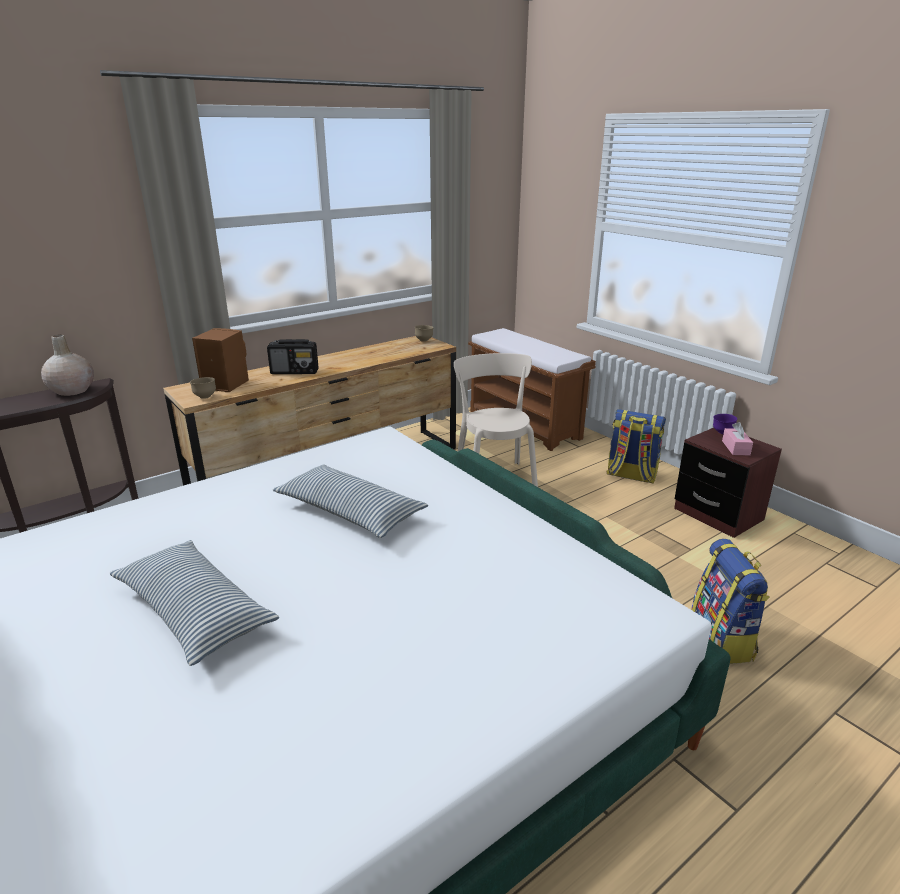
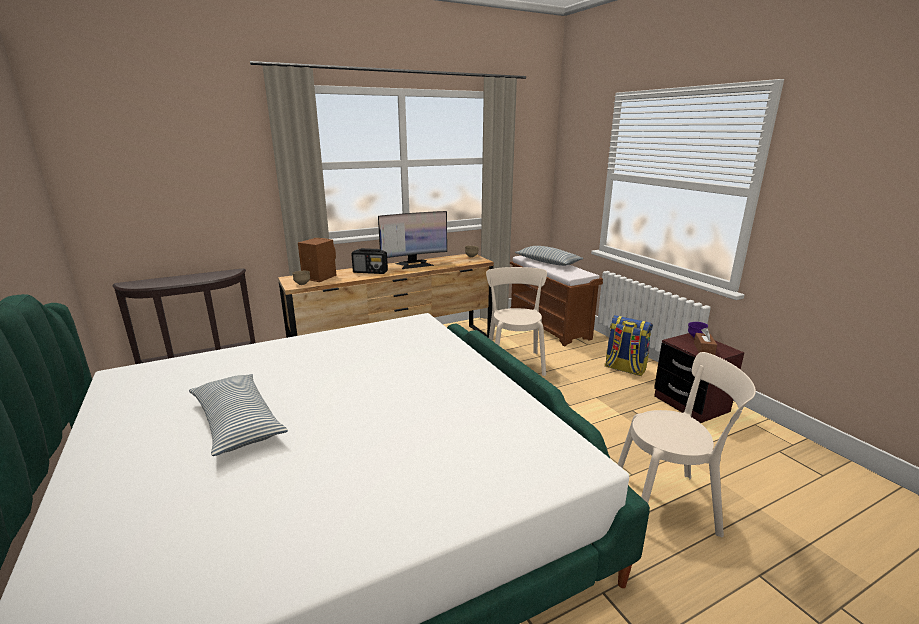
camera: 10 degrees right, 5 degrees down
(72, 391) = (215, 274): beige vase -> none
(350, 512) = (374, 367): pillow -> pillow (547, 262)
(351, 356) = (414, 264): none -> monitor
(722, 640) = (670, 502): backpack -> beige chair
(735, 448) = (704, 349): pink tissue box -> brown tissue box

